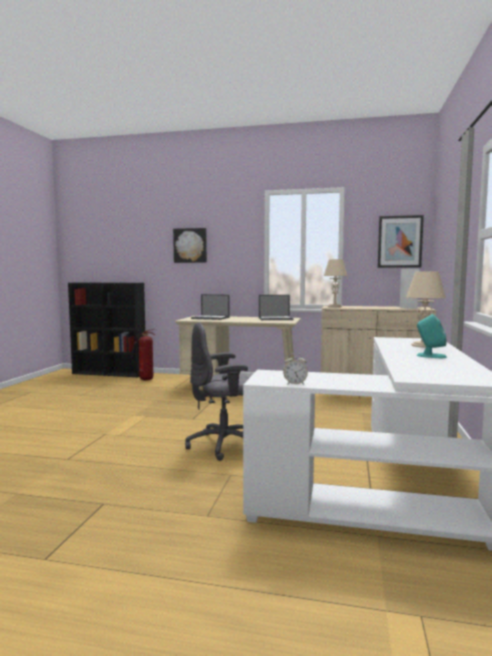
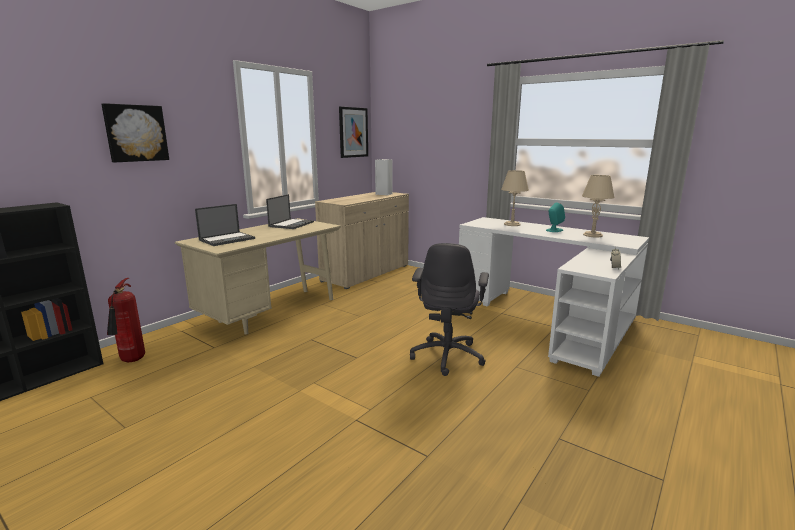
camera: 65 degrees left, 10 degrees up
(334, 306) = (336, 201): beige table lamp -> beige table lamp (592, 235)

